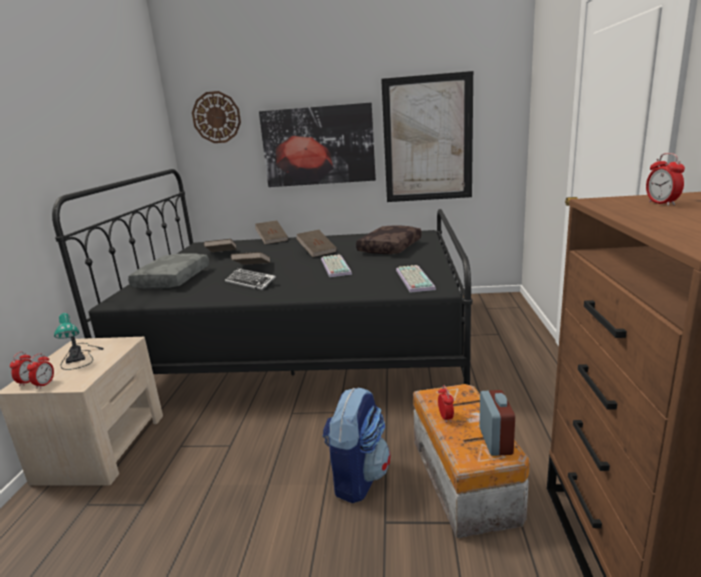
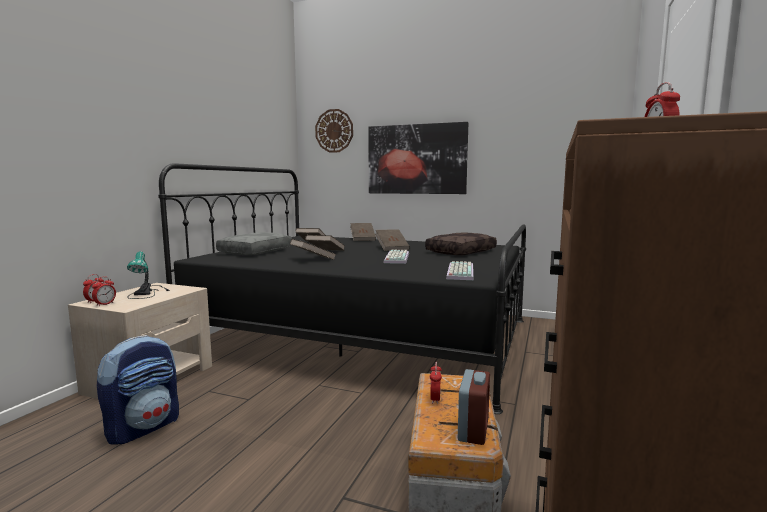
camera: 15 degrees right, 10 degrees down
(250, 283) = (313, 259): keyboard -> brown book
(357, 477) = (342, 451): backpack -> backpack (144, 427)
(428, 139) = (520, 158): picture -> none

